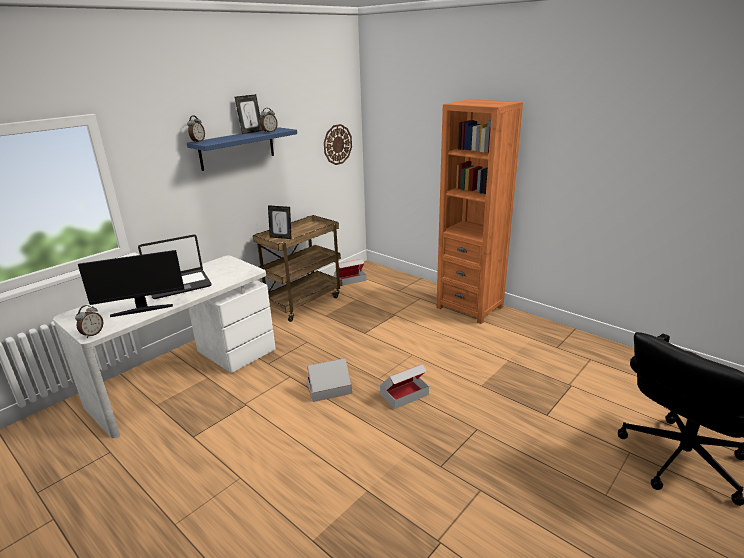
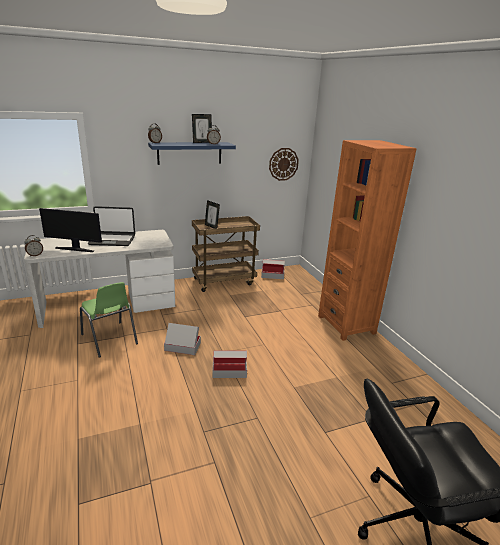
camera: 25 degrees right, 0 degrees up
(232, 415) = (110, 339): none -> green chair

